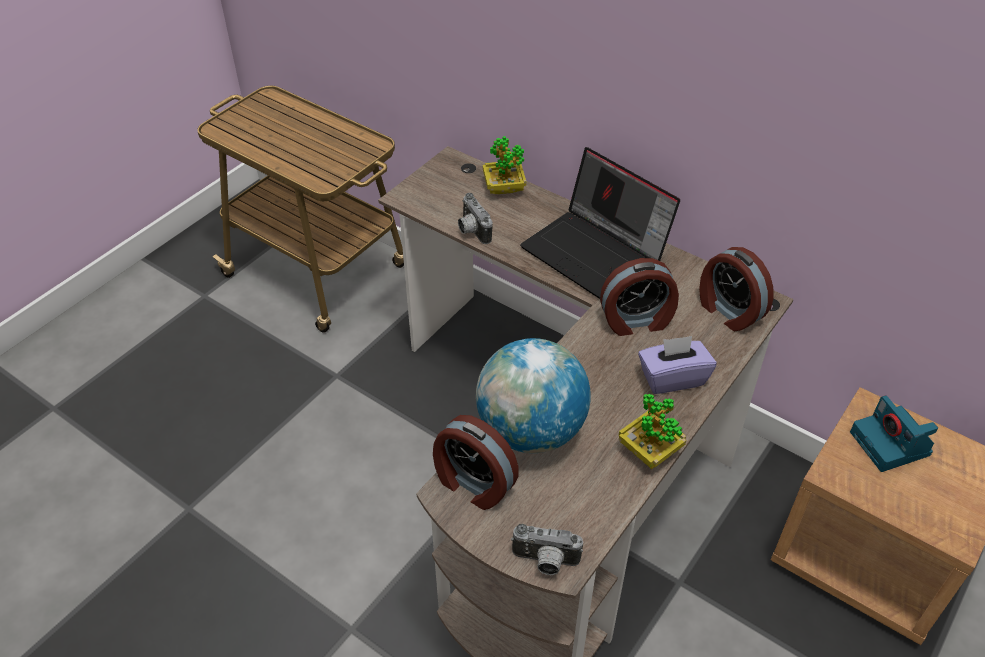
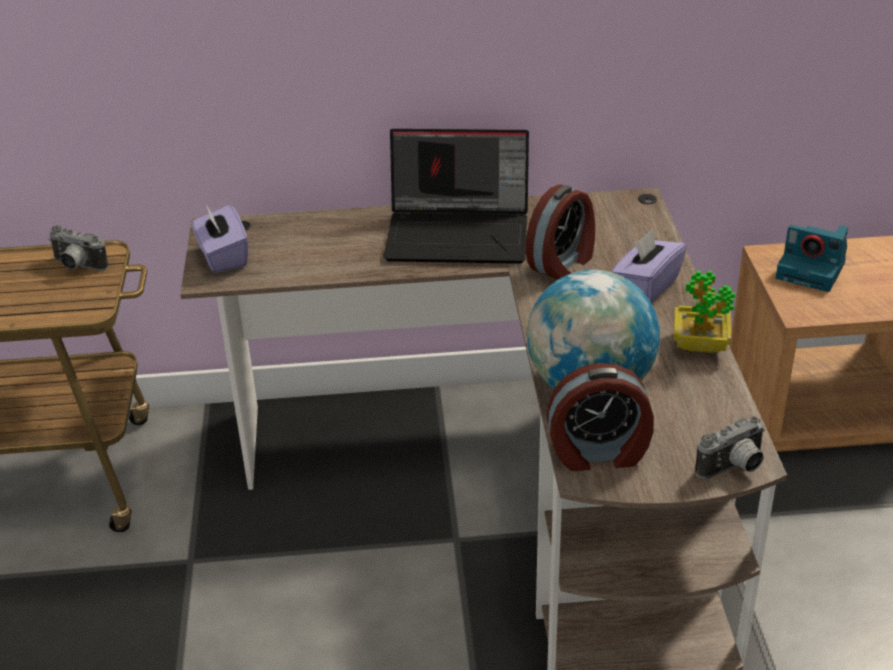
camera: 40 degrees left, 10 degrees down
(431, 186) = (222, 257): none -> purple tissue box
(471, 231) = (317, 272): camera -> camera (77, 266)
(504, 188) = (301, 225): potted plant -> none
(728, 311) = (623, 219): alarm clock -> none

